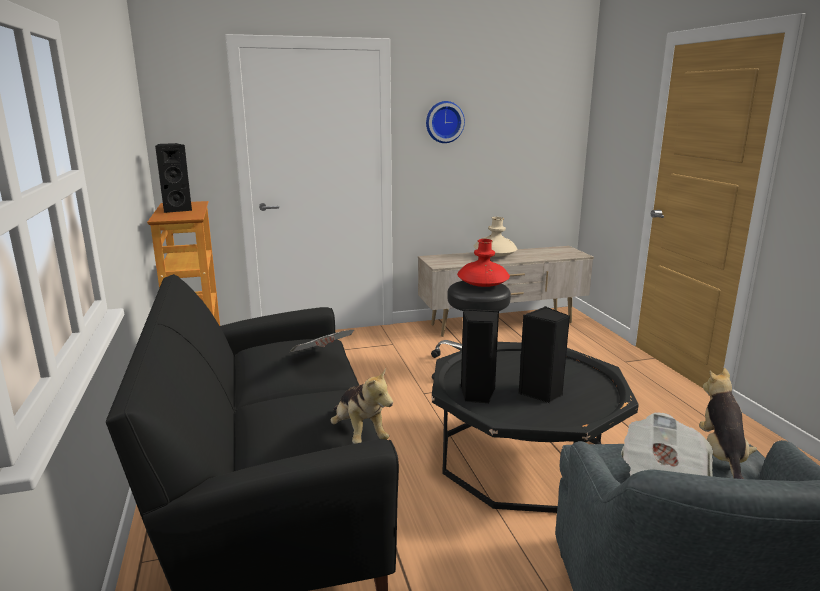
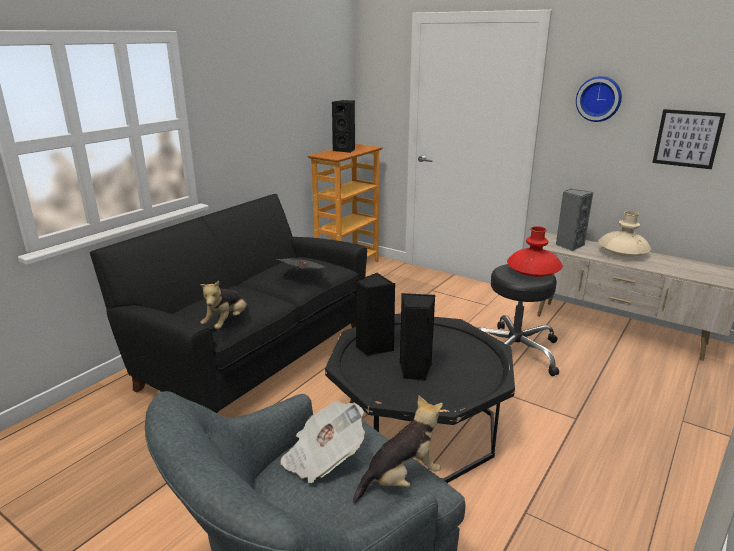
camera: 50 degrees right, 5 degrees up
(454, 260) = (569, 246): none -> grey speaker
(515, 150) = (687, 138): none -> picture

